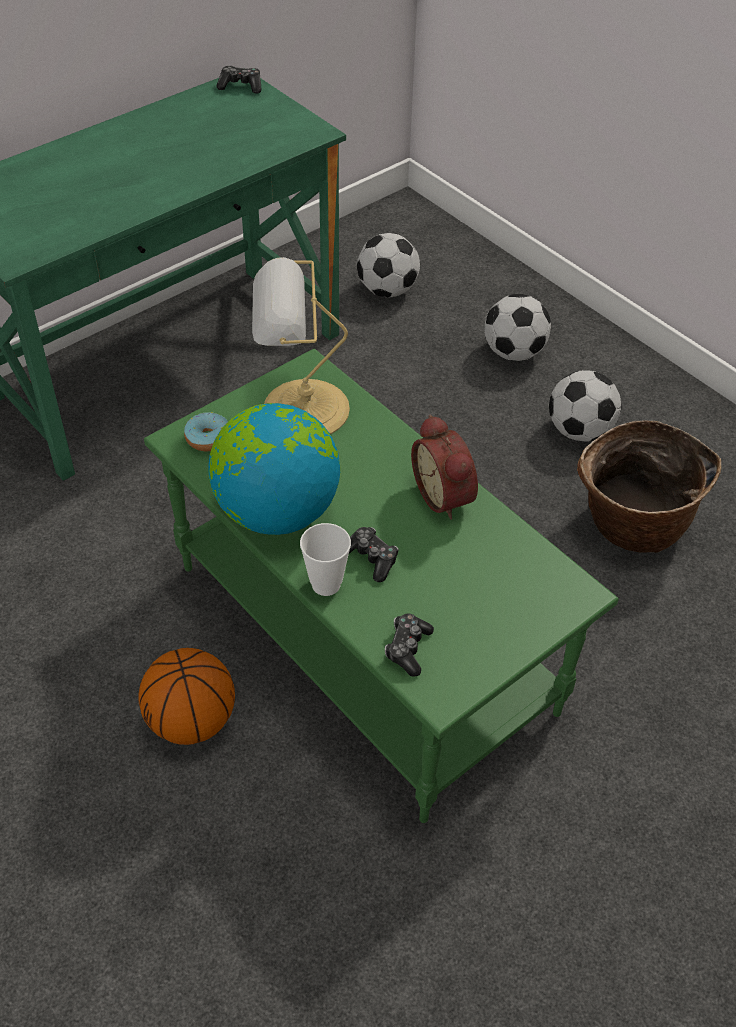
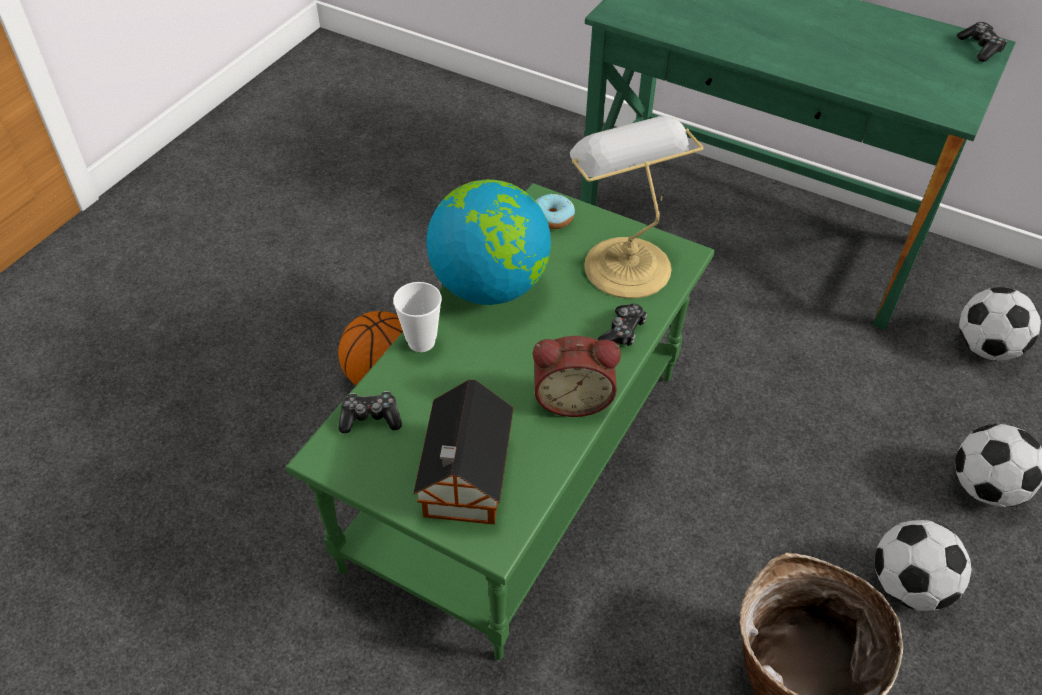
camera: 70 degrees right, 0 degrees up
(371, 558) = (465, 364): game controller -> game controller (622, 332)
(446, 495) = (572, 398): alarm clock -> alarm clock turned 135 degrees counterclockwise
(508, 596) = (464, 480): none -> toy house

